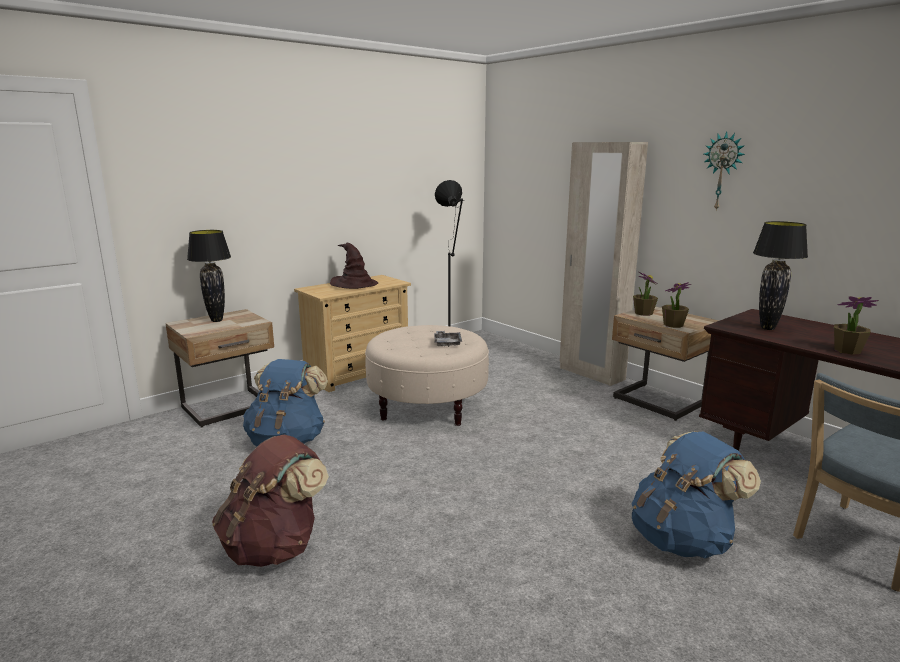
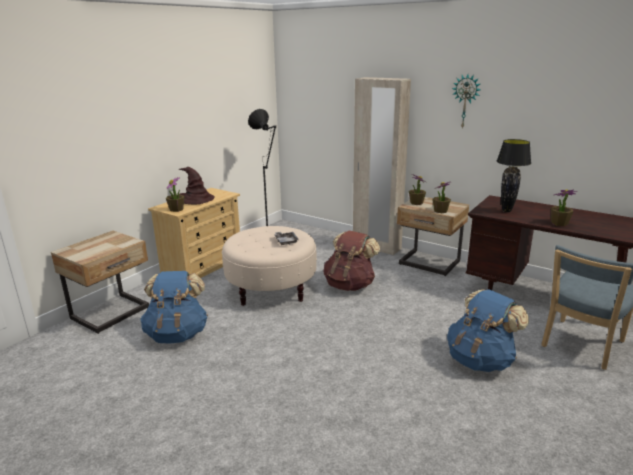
camera: 15 degrees left, 5 degrees up
(216, 320) = (95, 244): black table lamp -> none
(275, 547) = (214, 418): brown backpack -> brown backpack (350, 285)
(324, 292) = (176, 209): none -> potted plant

